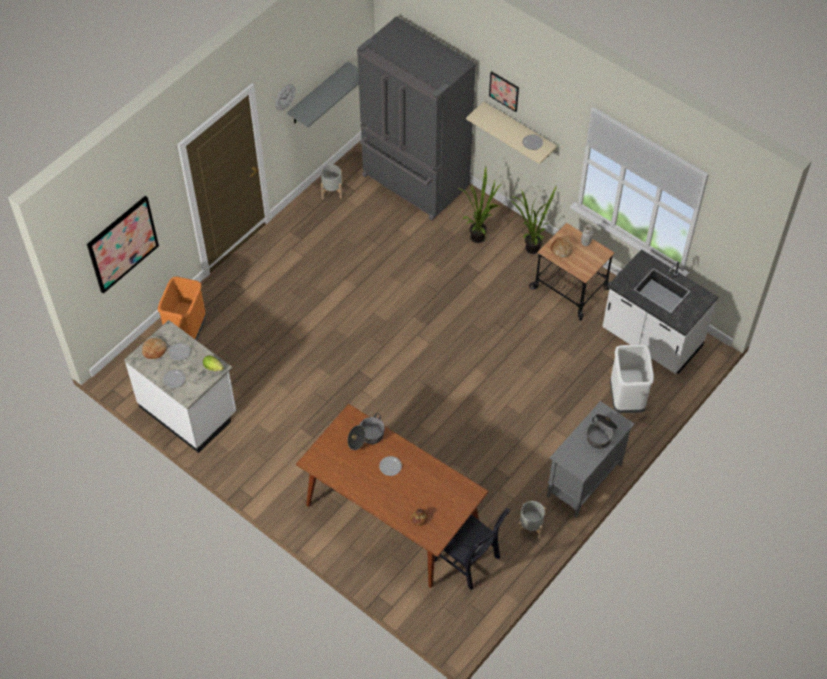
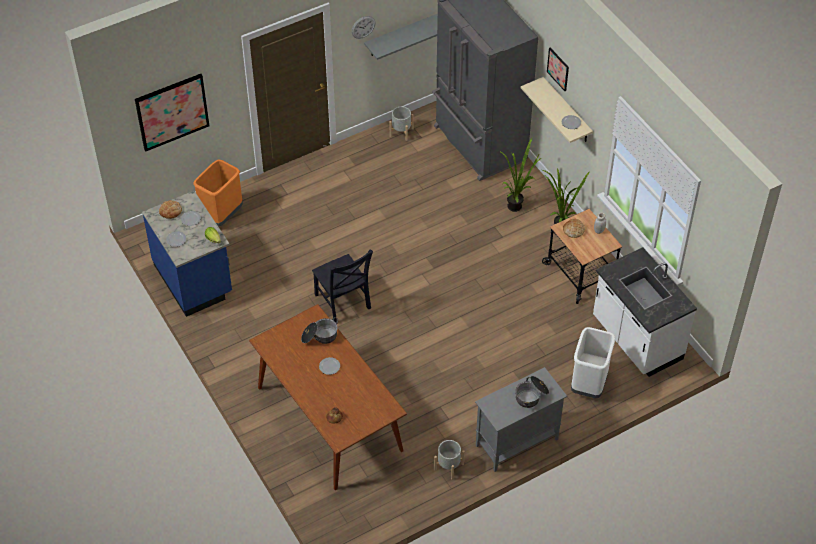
camera: 20 degrees right, 5 degrees down
(189, 410) = (194, 279): white counter -> blue counter
(468, 561) = (379, 478): black chair -> black chair (343, 303)

